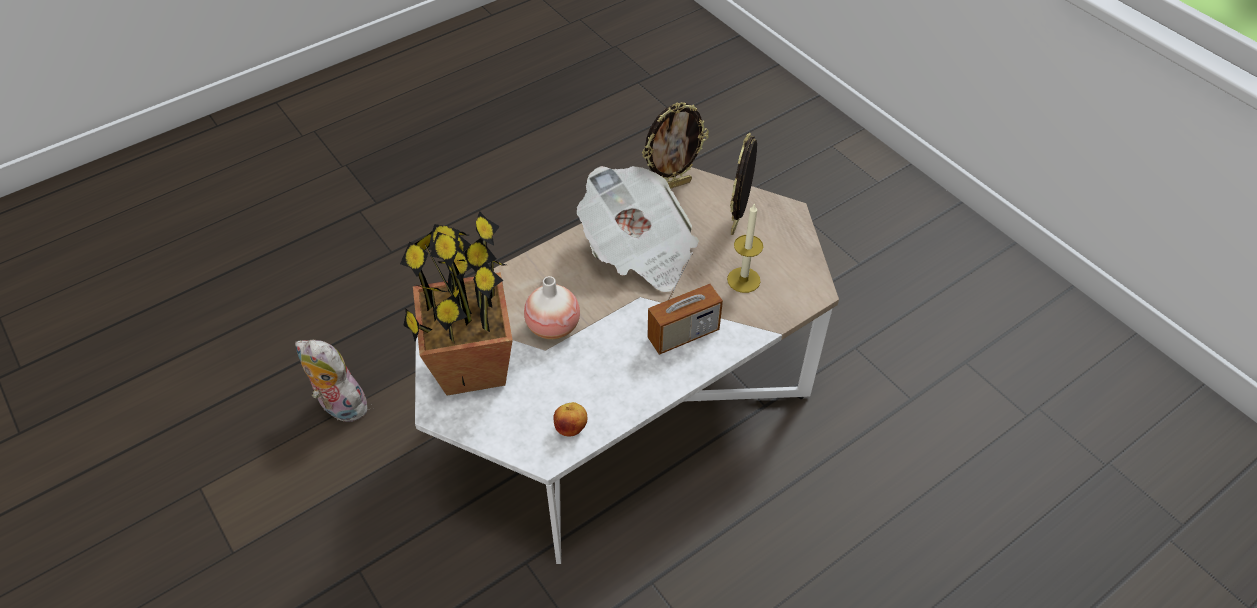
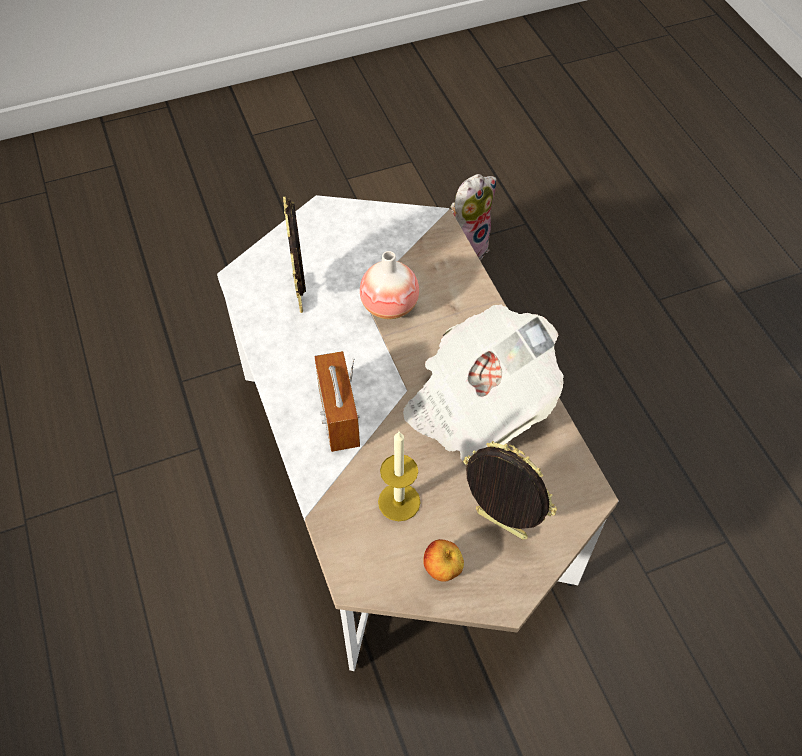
camera: 105 degrees right, 5 degrees up
(471, 367) = (362, 238): potted plant -> none
(571, 428) = (262, 298): apple -> apple (442, 569)
(672, 185) = (583, 468): picture frame -> picture frame (301, 295)

